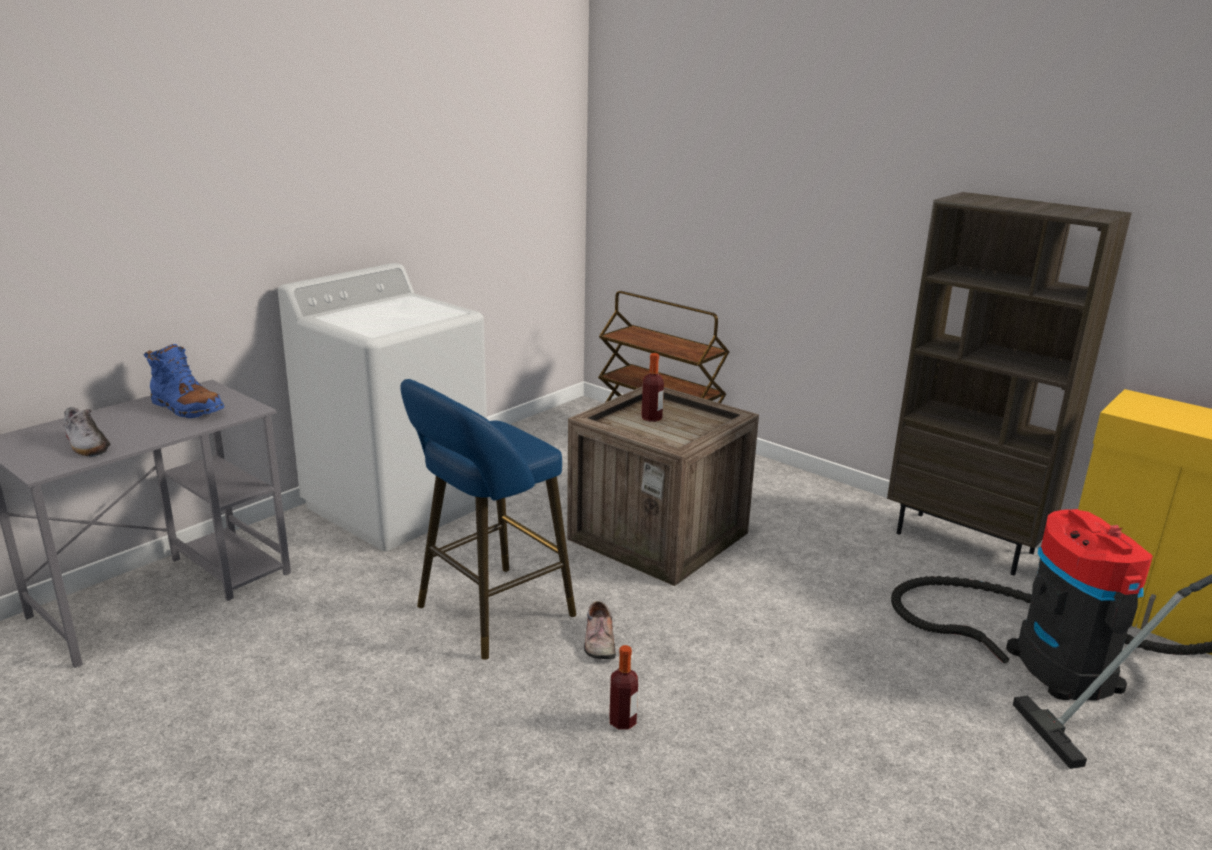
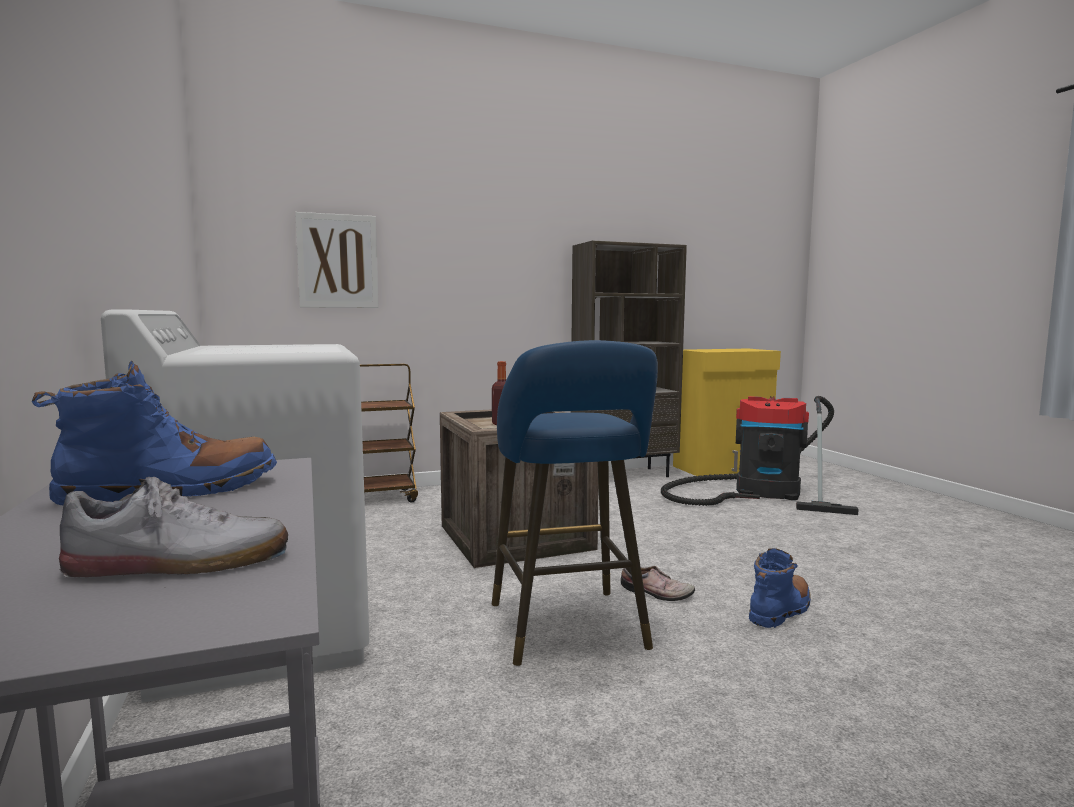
camera: 60 degrees left, 15 degrees down
(622, 721) = (780, 610): bottle -> blue boot
(687, 185) = (338, 261): none -> picture

